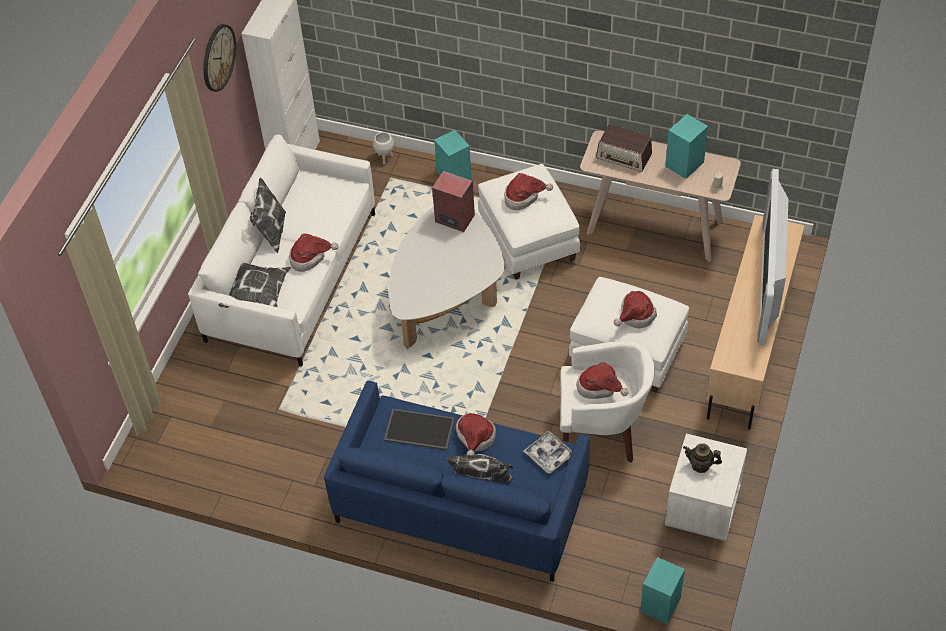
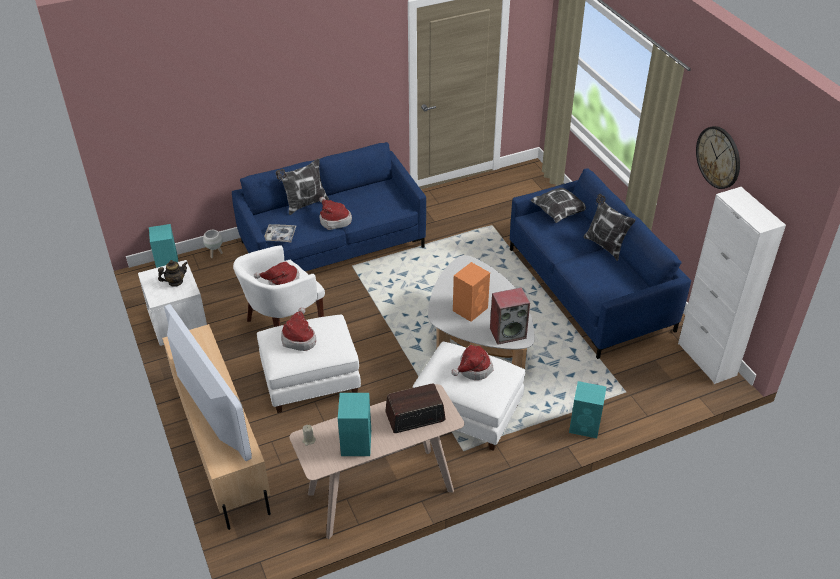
camera: 135 degrees right, 10 degrees down
(293, 276) = (588, 289): white sofa -> blue sofa
(310, 257) = (560, 246): hat -> none
(385, 158) = (651, 404): white planter -> white planter (215, 253)
(418, 430) = (372, 206): tray -> none
(457, 259) = (470, 309): none -> orange speaker

